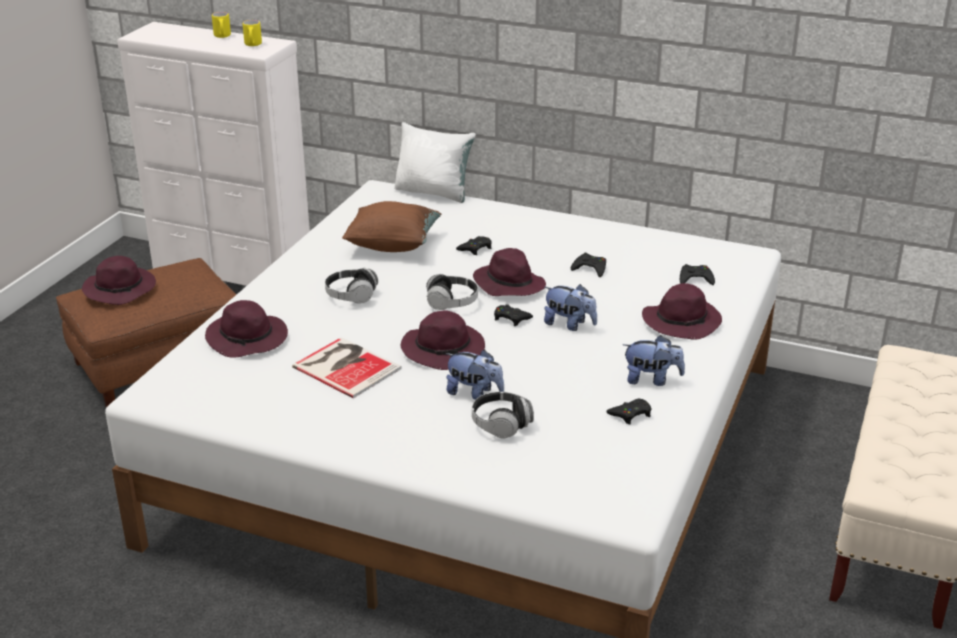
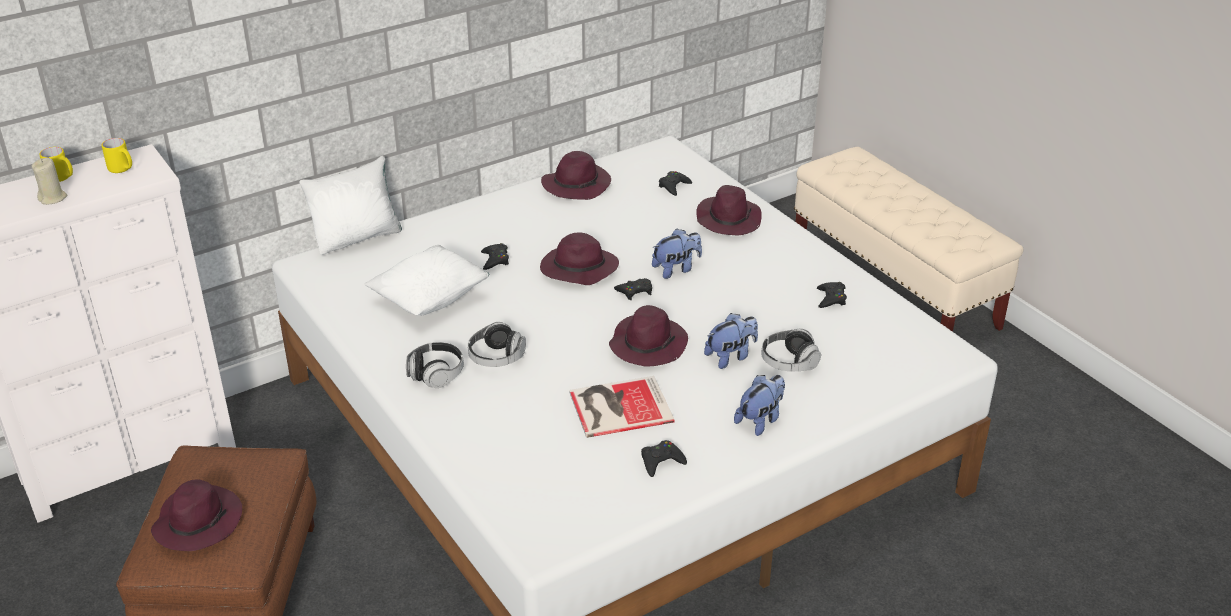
camera: 55 degrees left, 5 degrees up
(197, 42) = (53, 198): none -> beige candle
(248, 339) = (505, 446): purple hat -> purple hat (577, 184)
(393, 245) = (430, 299): brown pillow -> white pillow
(452, 303) = (574, 310): headphones -> headphones (436, 374)
(590, 269) = (600, 222): black game controller -> black game controller (661, 461)
(651, 379) = (794, 269): plush toy -> plush toy (760, 420)

